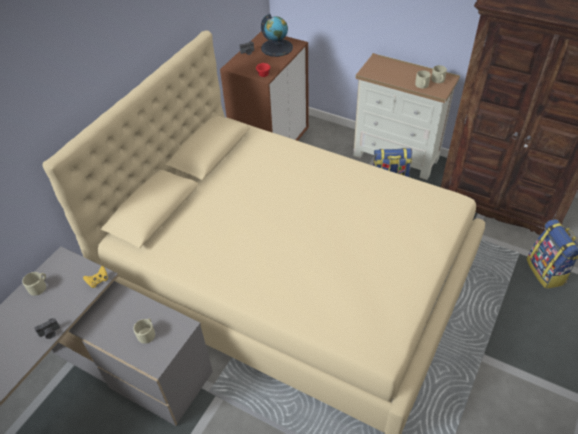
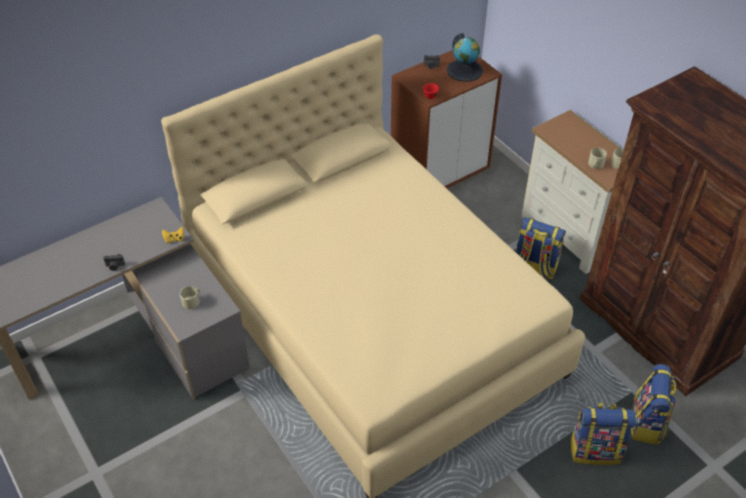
camera: 25 degrees right, 0 degrees up
(39, 286) = (126, 224): beige mug -> none
(527, 309) = (595, 450): none -> backpack

